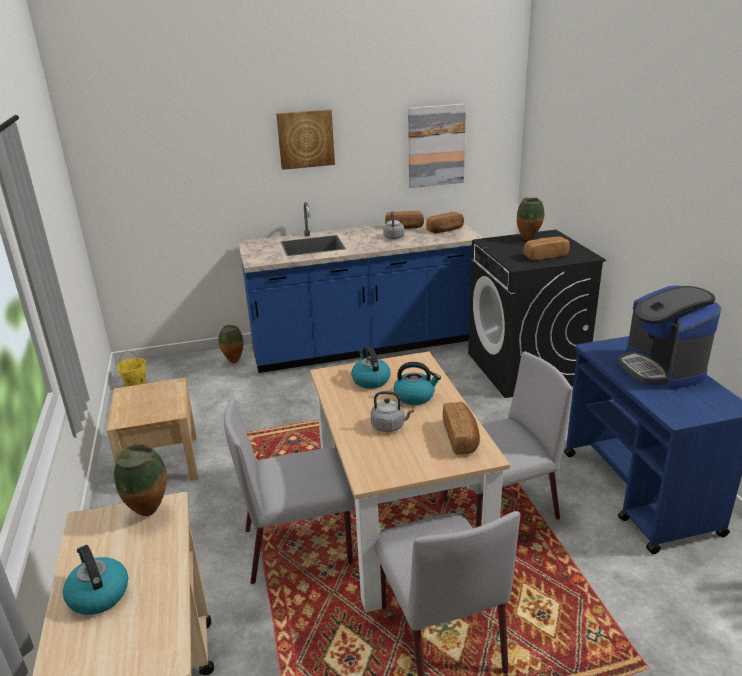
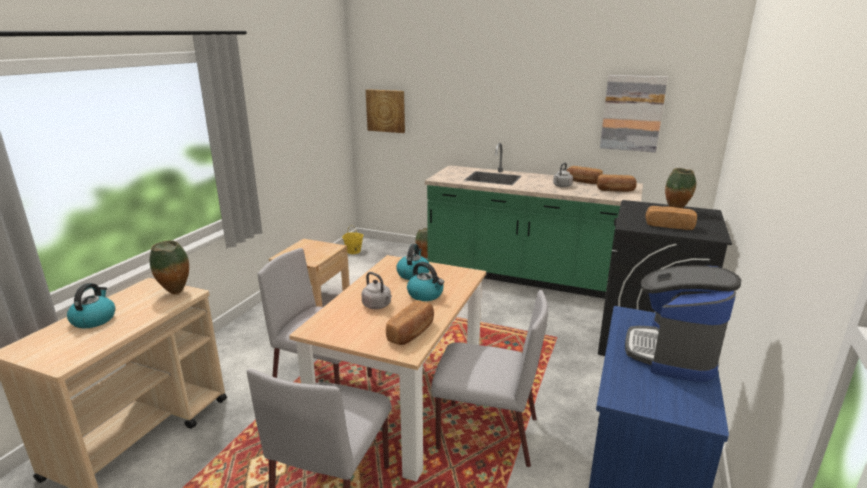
camera: 35 degrees right, 5 degrees down
(305, 139) = (513, 92): picture -> picture (386, 111)
(364, 346) = (526, 276): blue counter -> green counter

